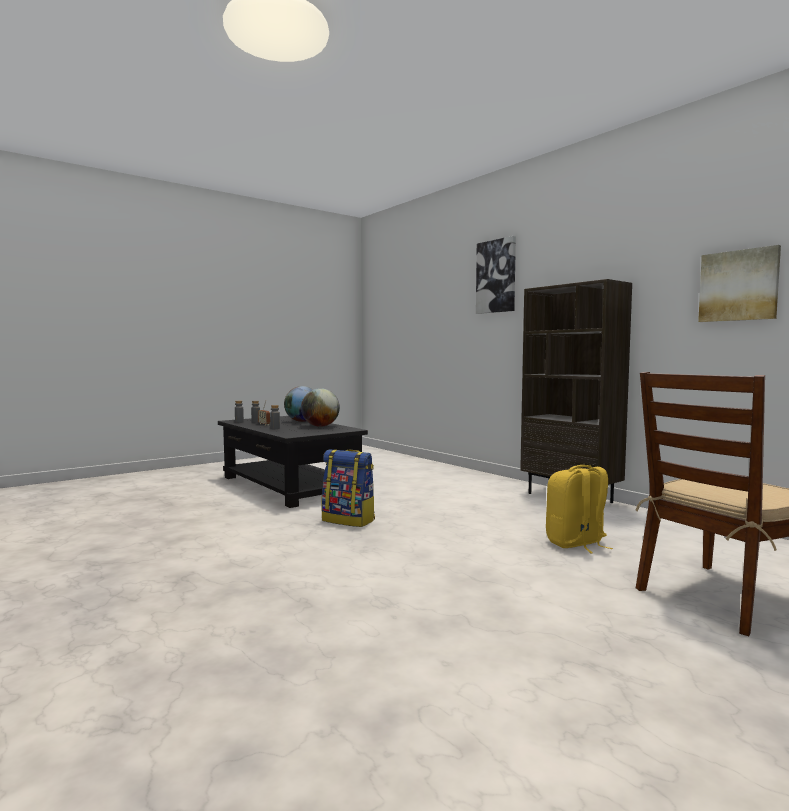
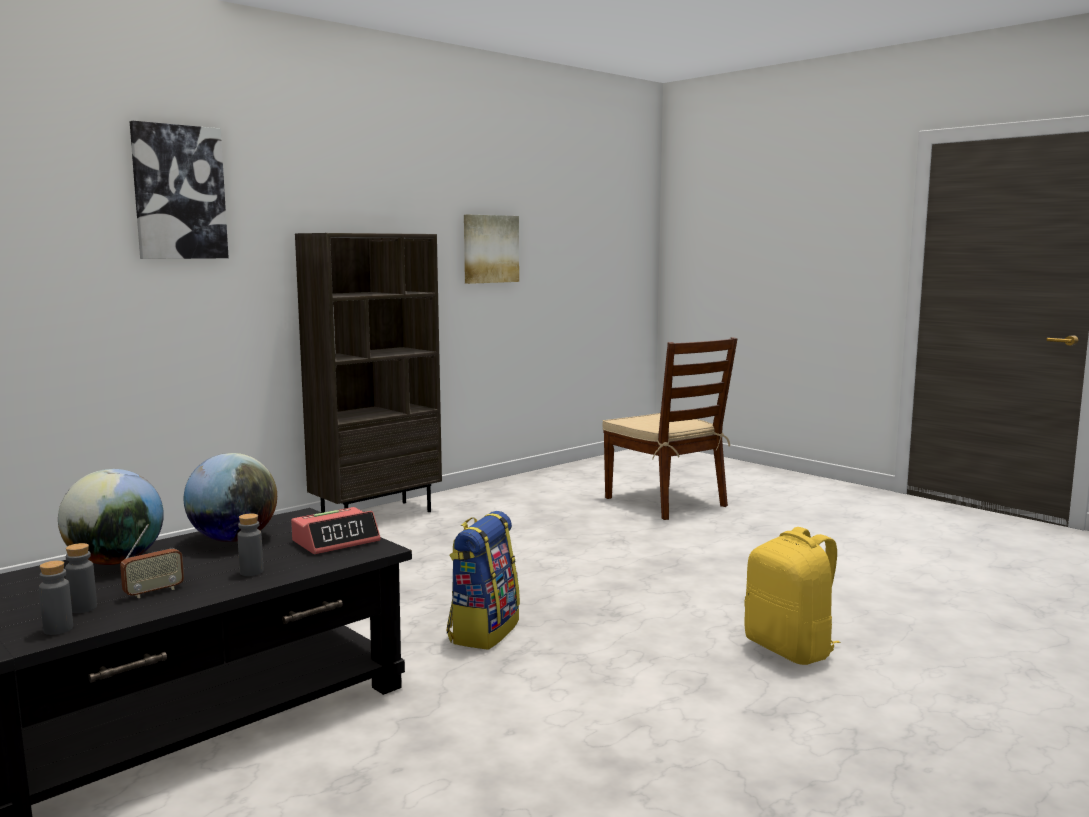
camera: 95 degrees left, 5 degrees up
(307, 432) = (336, 541): none -> alarm clock
(576, 543) = (558, 526): yellow backpack -> yellow backpack (790, 649)

